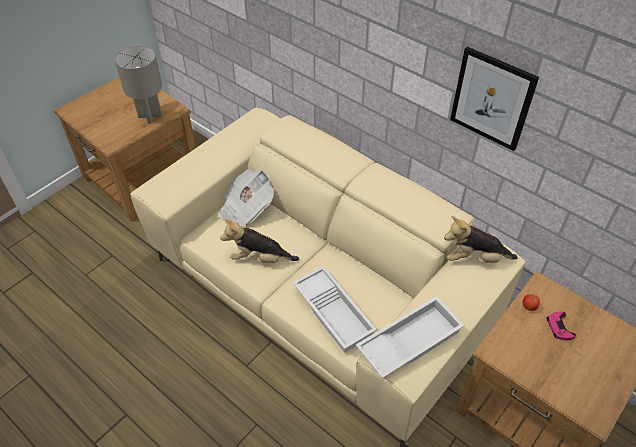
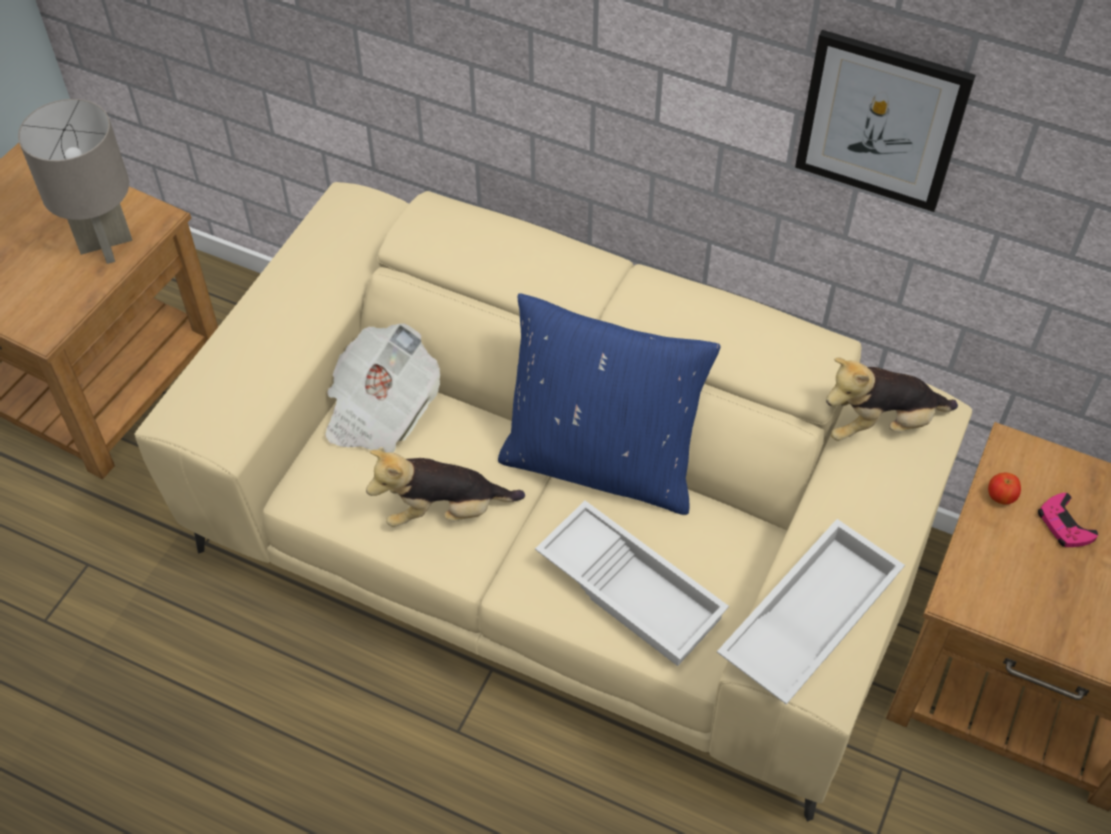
camera: 15 degrees left, 5 degrees up
(339, 252) = (601, 462): none -> blue pillow

